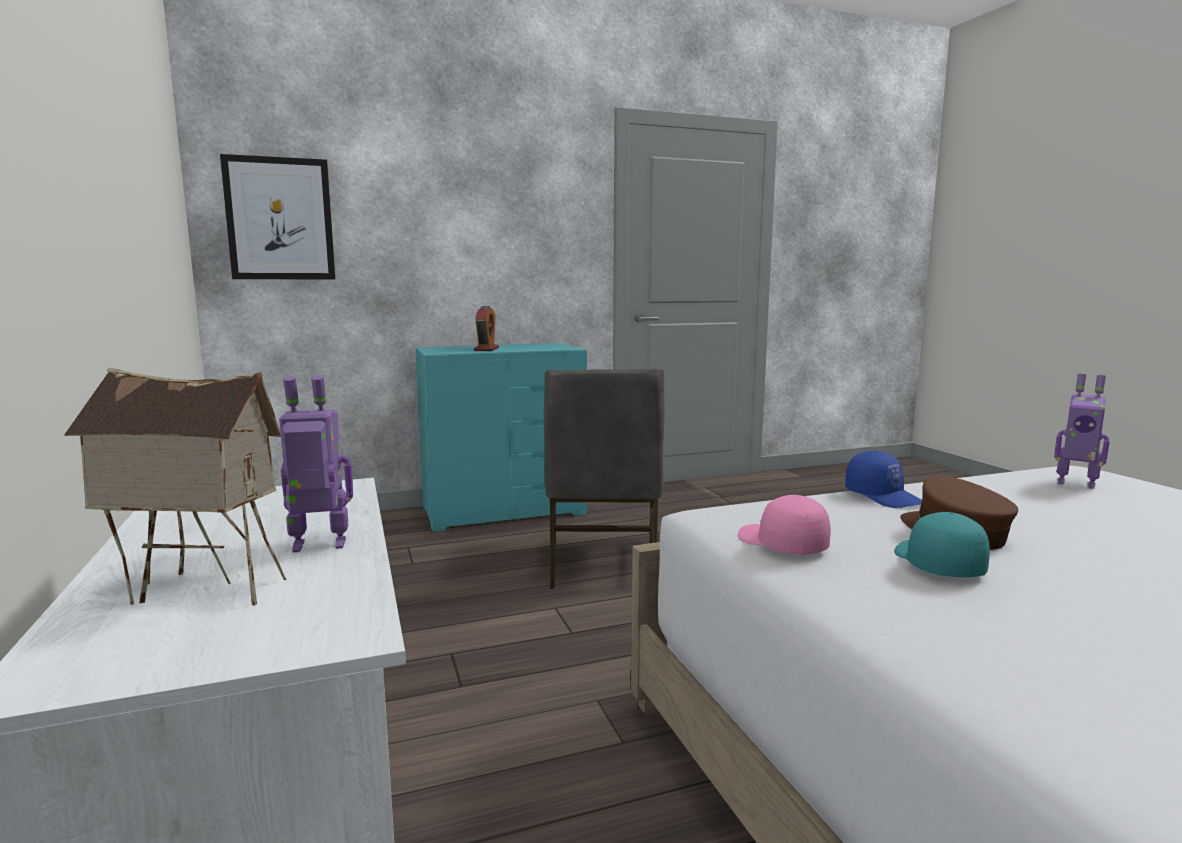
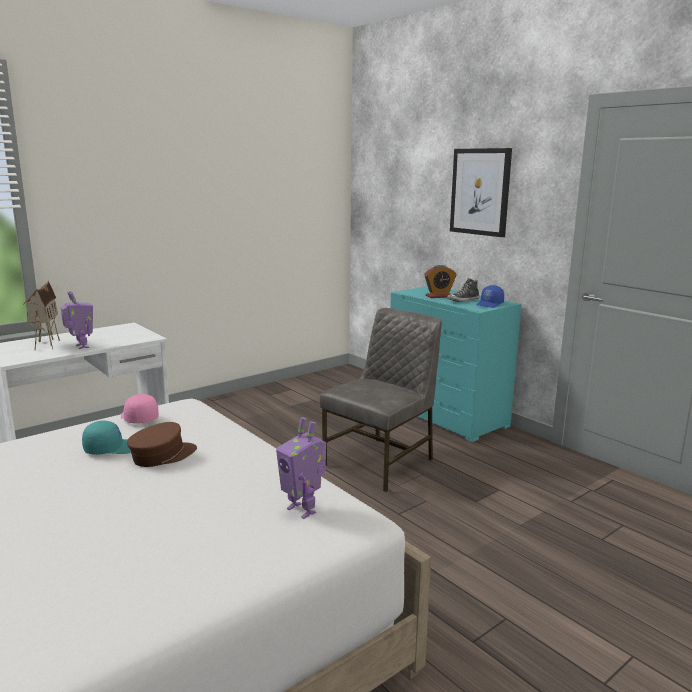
camera: 70 degrees right, 5 degrees up
(280, 219) = (381, 196): picture -> picture (480, 192)
(523, 347) = (463, 300): none -> shoe
(602, 564) = (381, 462): grey chair -> grey chair turned 150 degrees clockwise
(780, 544) = (138, 418): pink cap -> pink cap turned 75 degrees counterclockwise
(884, 497) = (231, 441): blue cap -> blue cap (490, 304)
(1076, 483) = (302, 510): toy robot -> toy robot turned 60 degrees counterclockwise

